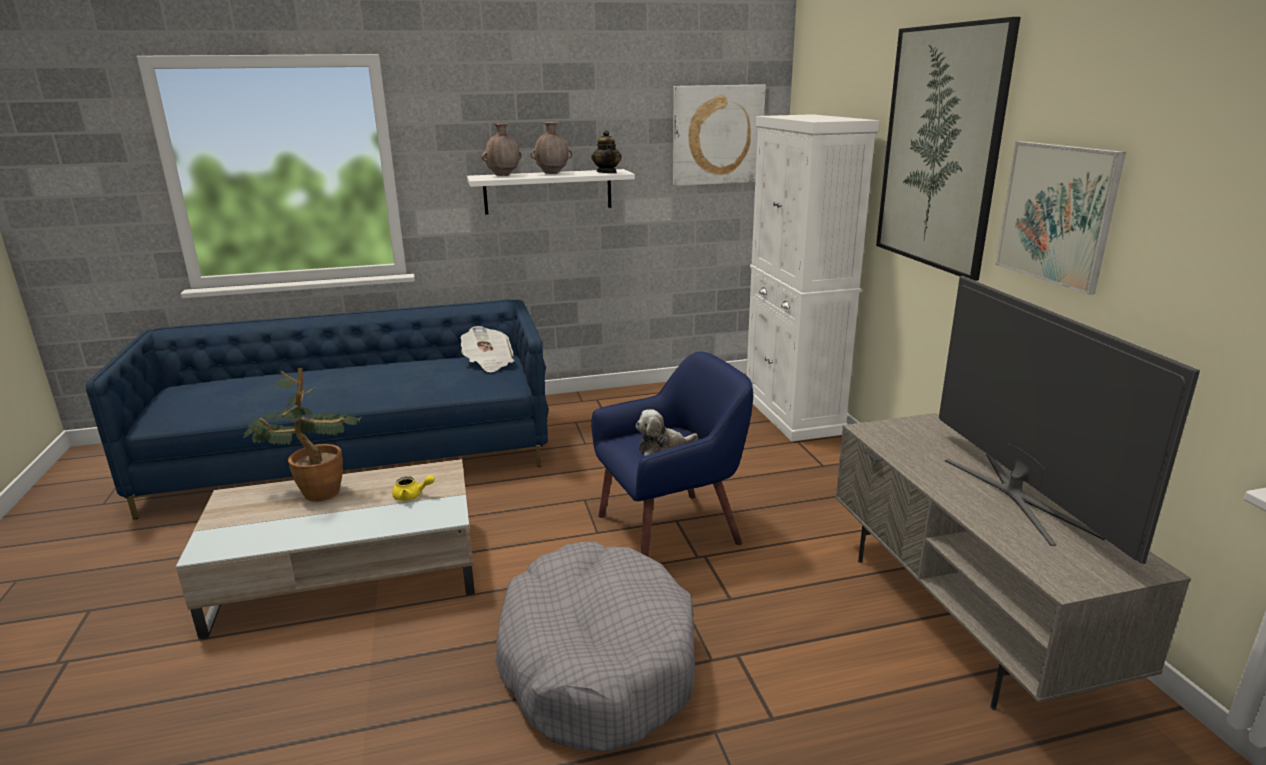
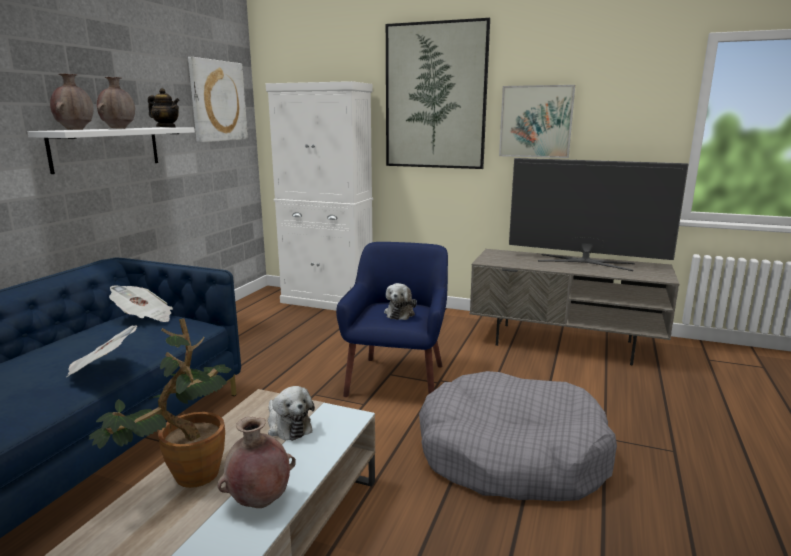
camera: 55 degrees left, 5 degrees down
(303, 529) = (259, 501): none -> brown vase
(389, 392) = (103, 368): none -> newspaper
(412, 496) = (288, 426): yellow teapot -> plush toy

